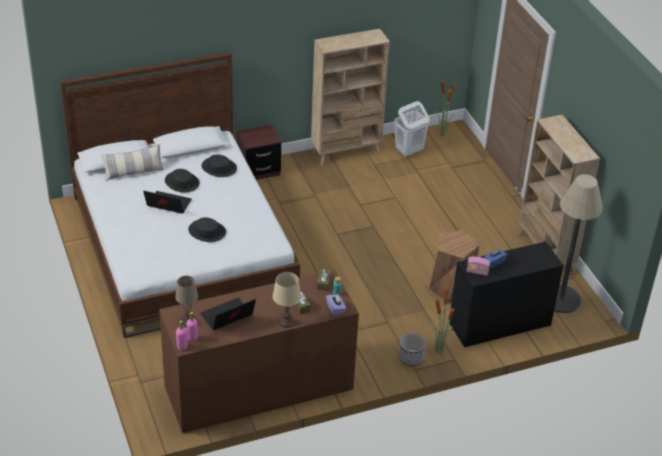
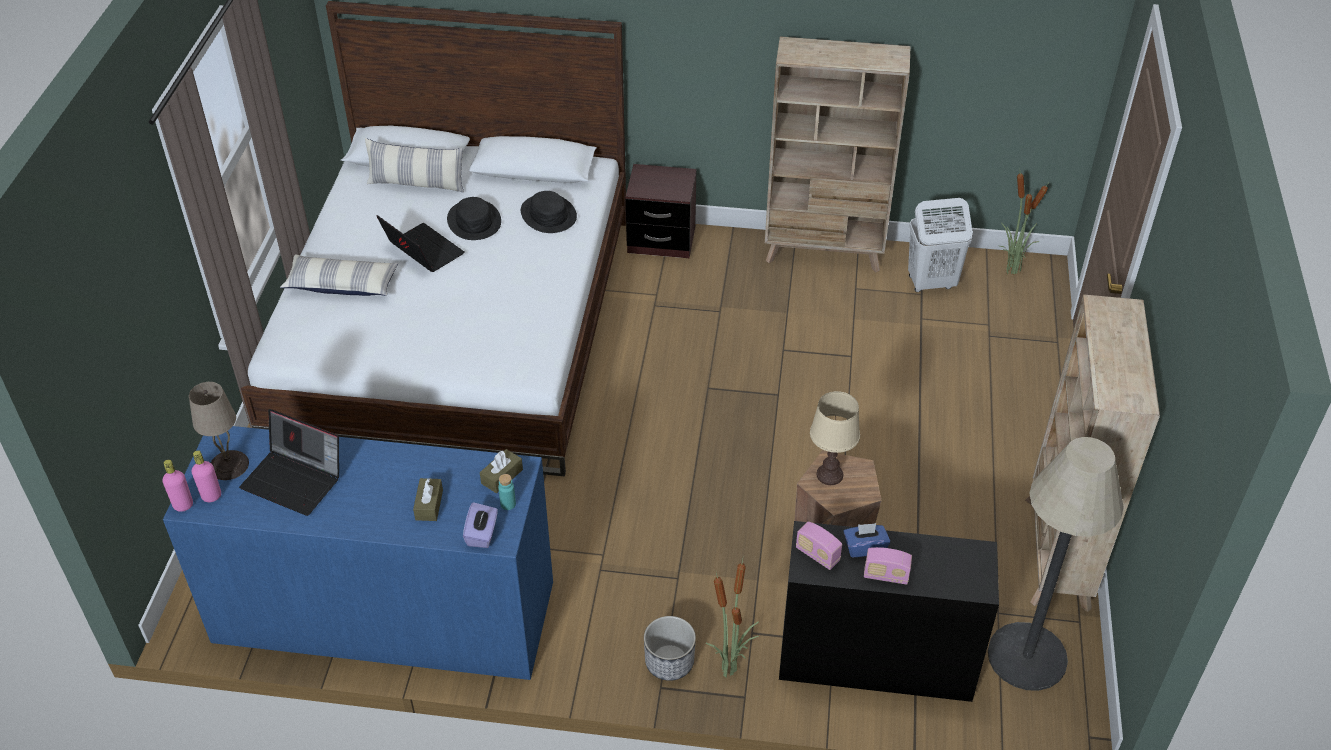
camera: 30 degrees right, 5 degrees up
(138, 234) = (342, 284): none -> pillow
(207, 231) = (446, 314): black hat -> none
(227, 317) = (295, 480): laptop -> laptop turned 150 degrees counterclockwise
(259, 387) = (384, 611): brown dresser -> blue dresser
(286, 322) = (380, 525): beige table lamp -> beige table lamp (829, 475)
(511, 270) = (886, 575): none -> radio

